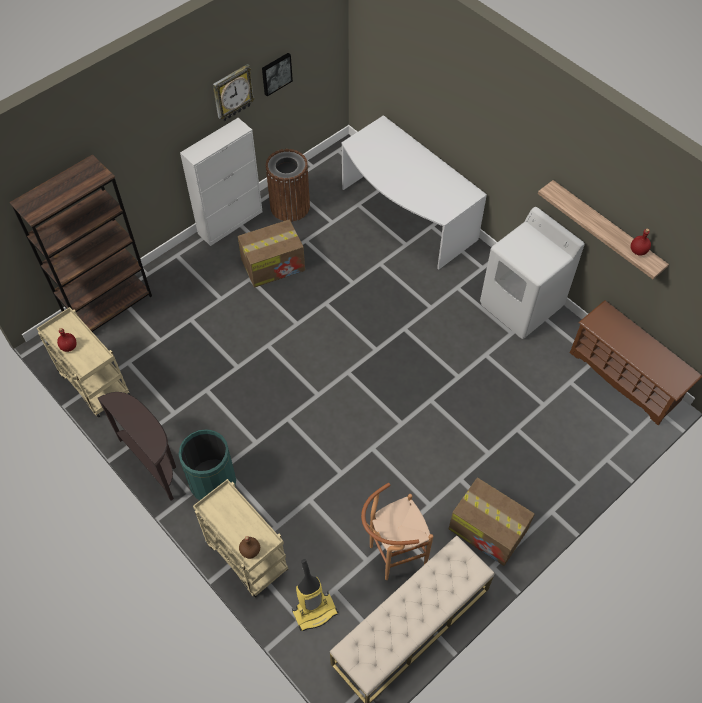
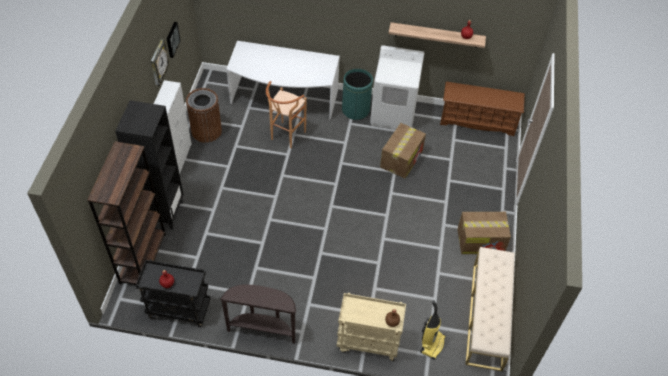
camera: 40 degrees left, 5 degrees down
(93, 384) = (178, 310): beige cart -> black cart
(170, 271) = (163, 213): none -> black bookcase
(213, 483) = (310, 316): green trash can -> green trash can (355, 110)
(274, 265) = (229, 171): cardboard box -> cardboard box (401, 159)
(391, 557) = (445, 288): brown stool -> brown stool (285, 137)

